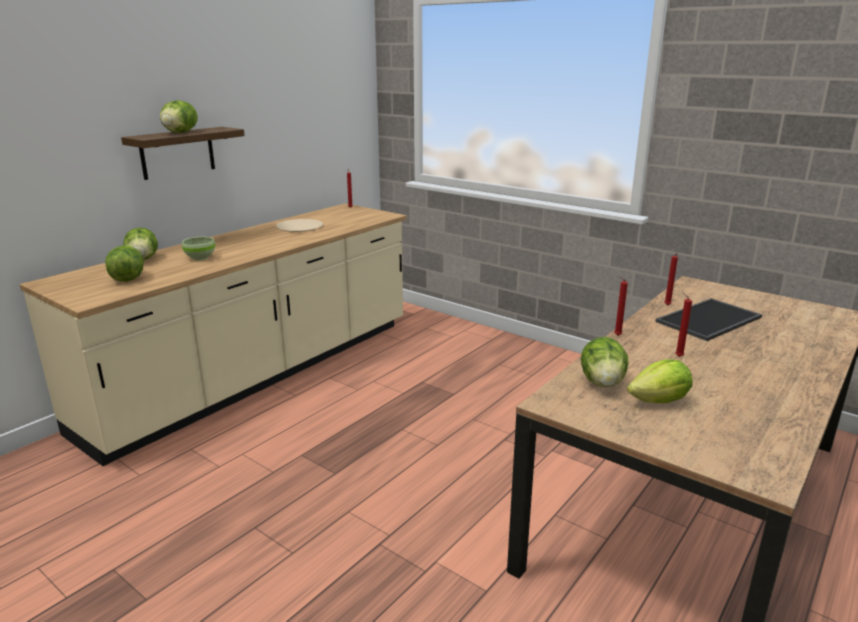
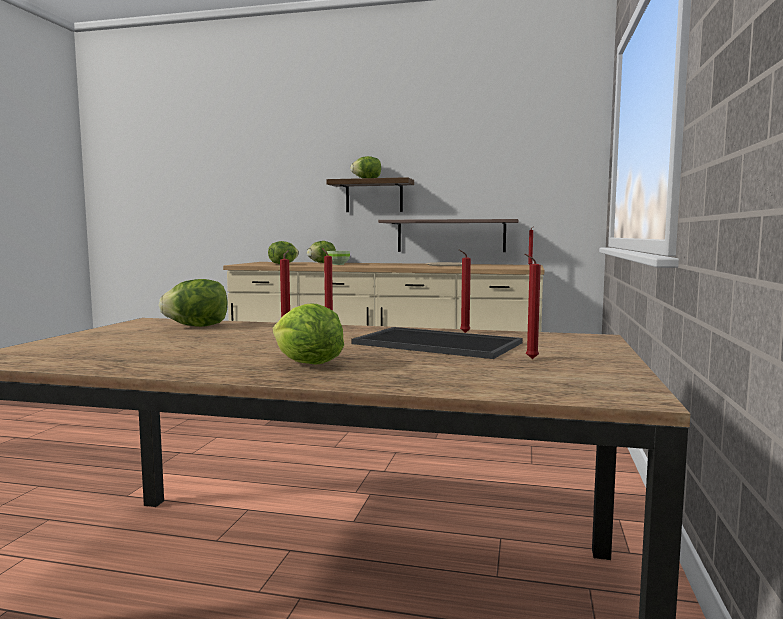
camera: 65 degrees right, 15 degrees down
(267, 189) = (451, 236): none -> shelf
(660, 401) = (160, 337): lettuce -> lettuce (307, 364)
(761, 310) = (529, 359): none -> red candle

